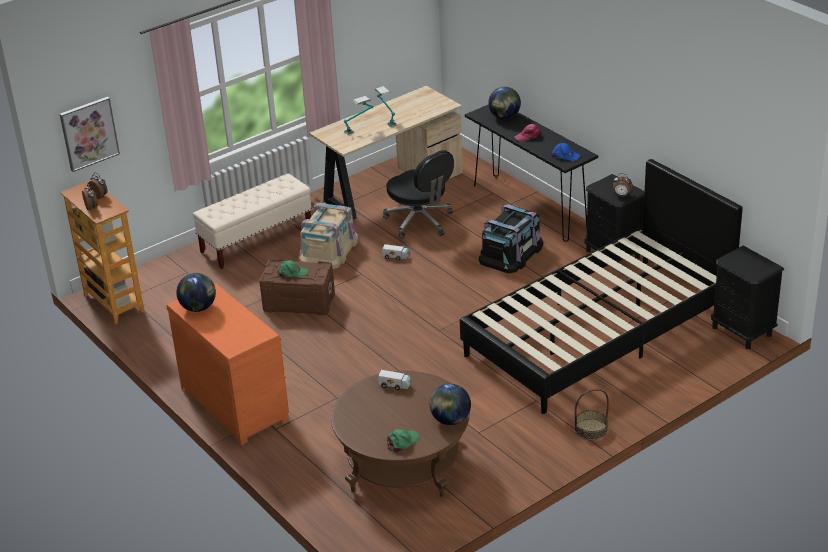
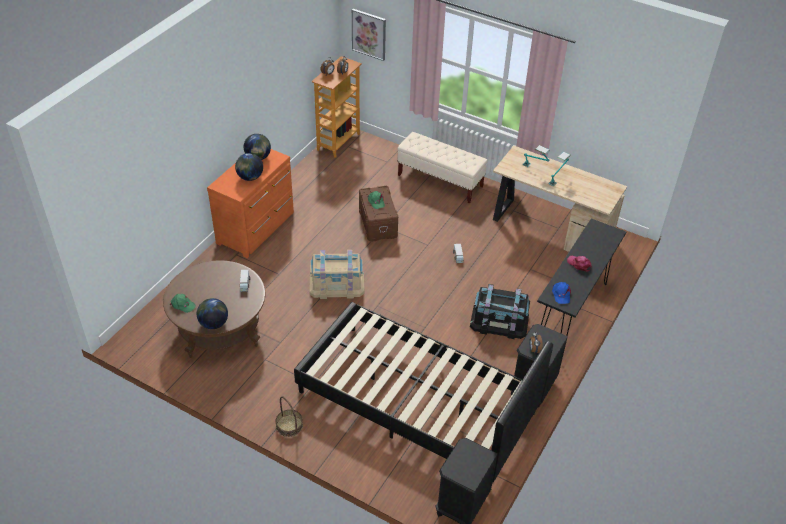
camera: 65 degrees right, 10 degrees up
(328, 249) = (449, 219): beige storage box -> beige storage box (337, 284)
(420, 222) = (512, 257): black office chair -> none
(504, 117) = (601, 242): globe -> globe (250, 177)

